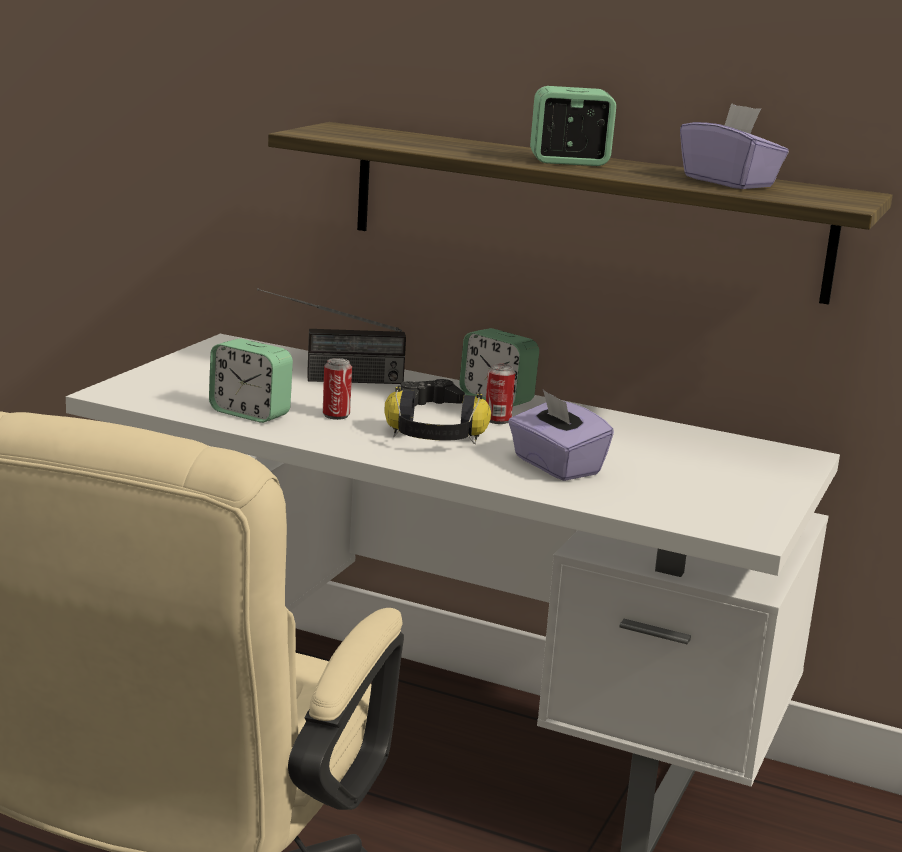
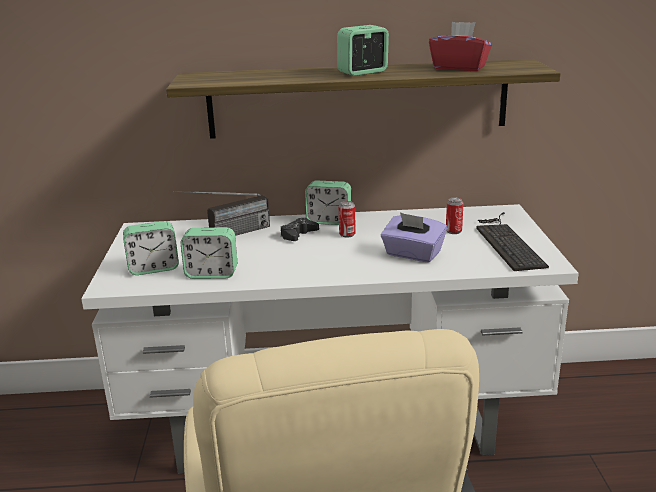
camera: 25 degrees left, 5 degrees up
(188, 389) = (154, 268): none -> alarm clock
(336, 415) = (261, 259): can -> can (453, 231)
(434, 440) = (333, 258): headphones -> none
(729, 182) = (459, 68): purple tissue box -> red tissue box
(730, 491) = (506, 241): none -> keyboard

